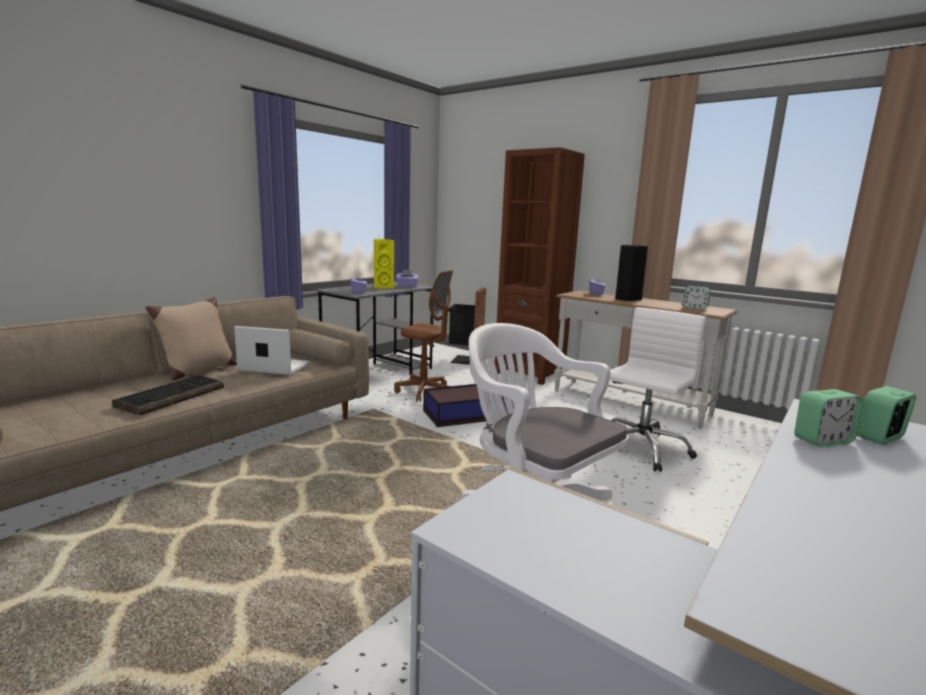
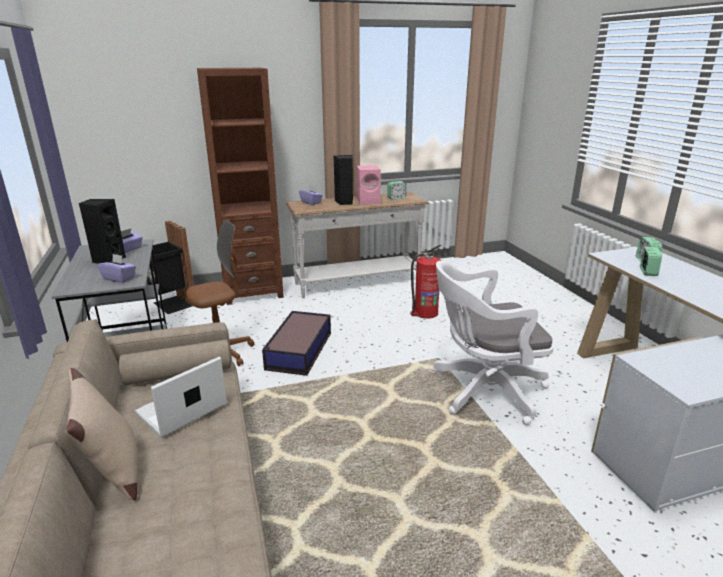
camera: 55 degrees left, 10 degrees up
(171, 396) = (207, 506): keyboard -> none
(382, 287) = (108, 260): yellow speaker -> black speaker
(641, 448) = (425, 313): white office chair -> fire extinguisher
(654, 303) = (369, 201): none -> pink speaker

